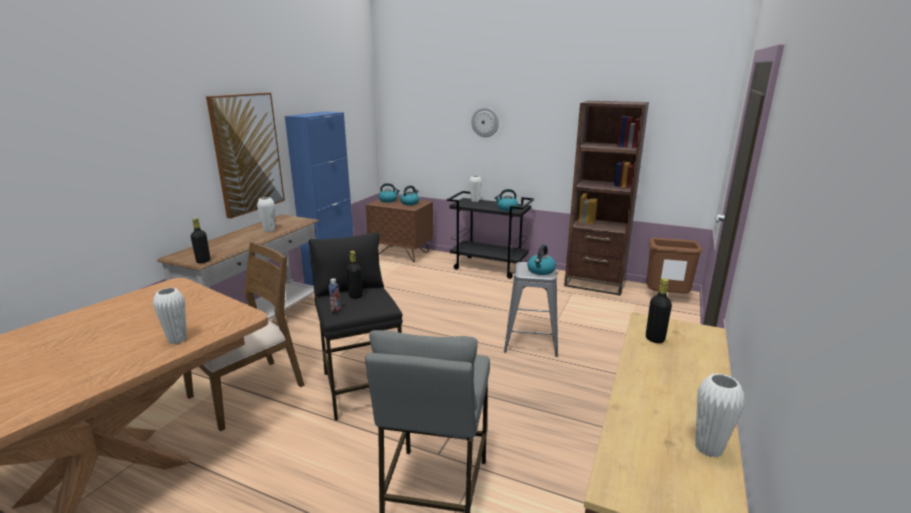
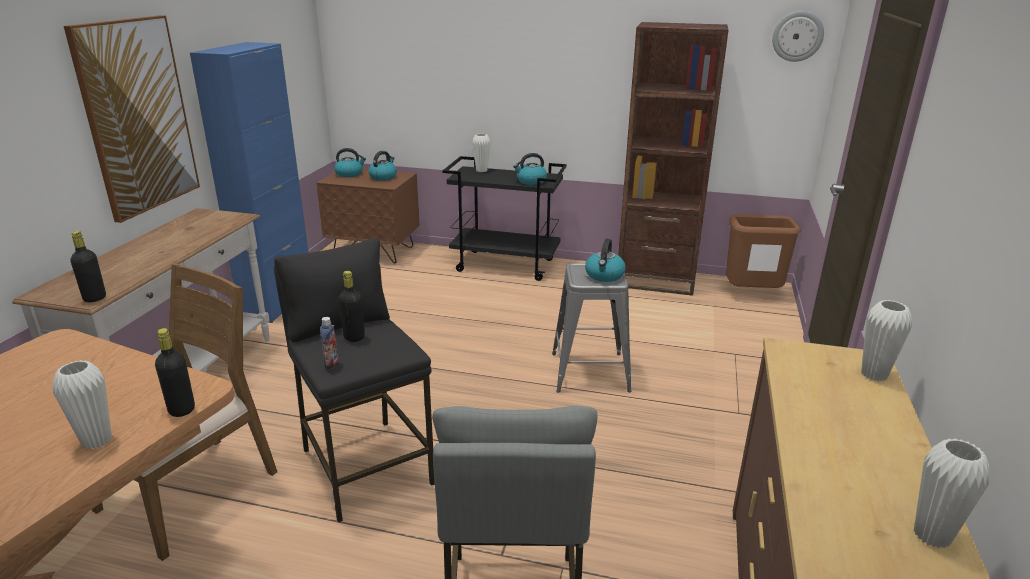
camera: 10 degrees left, 5 degrees up
(269, 230) = (186, 237): white vase -> white vase (874, 374)
(485, 122) = (491, 54): wall clock -> wall clock (797, 36)
(655, 339) = (808, 376): black bottle -> black bottle (182, 410)

